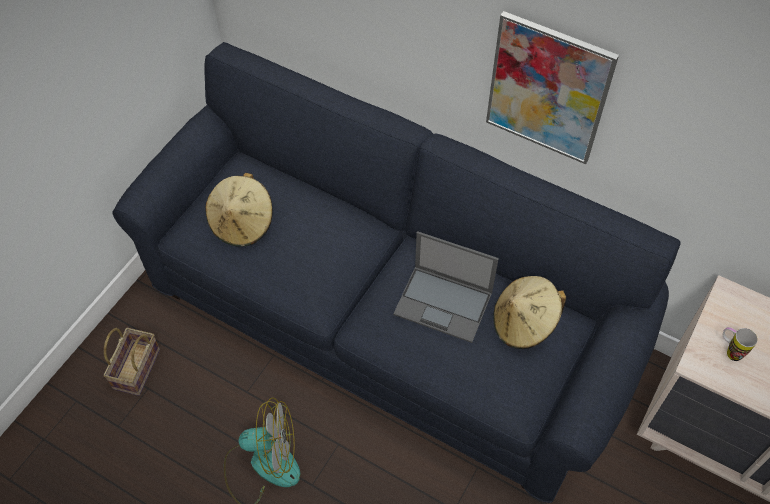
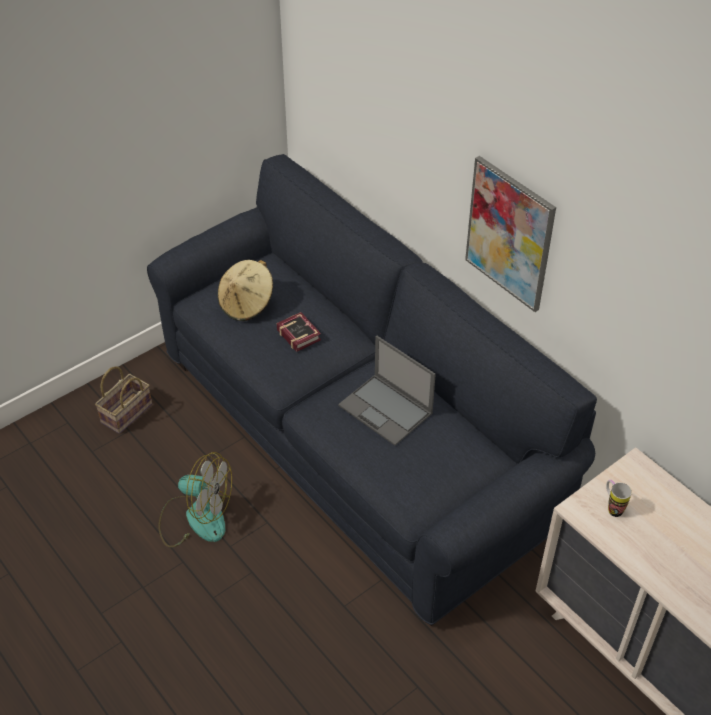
camera: 20 degrees right, 10 degrees down
(313, 242) = (298, 333): none -> book
(524, 323) = (448, 445): beige hat -> none

